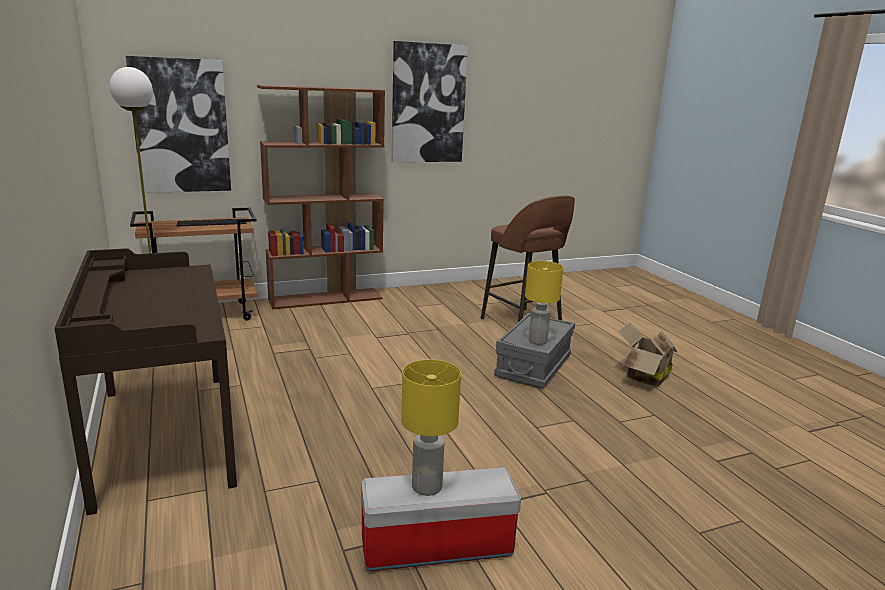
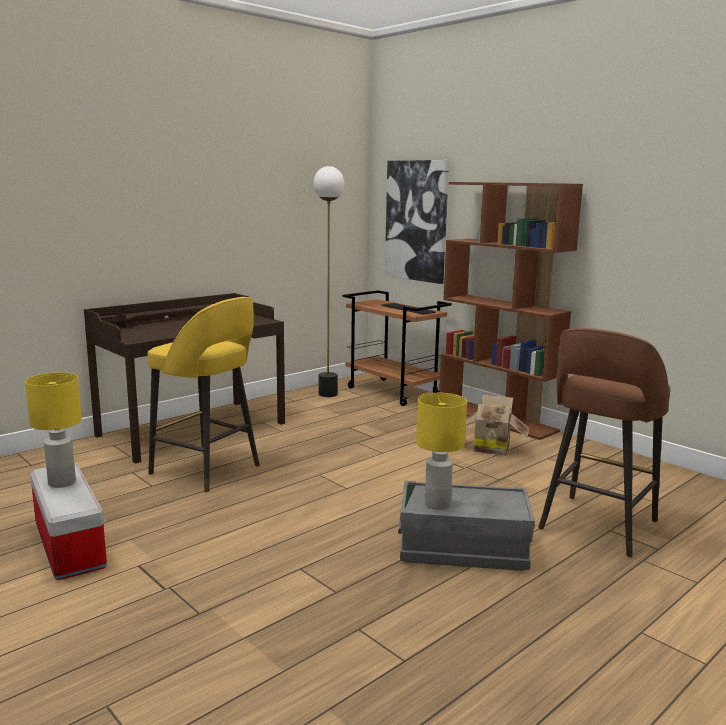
camera: 70 degrees right, 5 degrees down
(308, 441) = (207, 470): none -> yellow stool
(428, 104) = (651, 203): picture -> none
(643, 377) = (533, 645): cardboard box -> cardboard box (490, 448)

